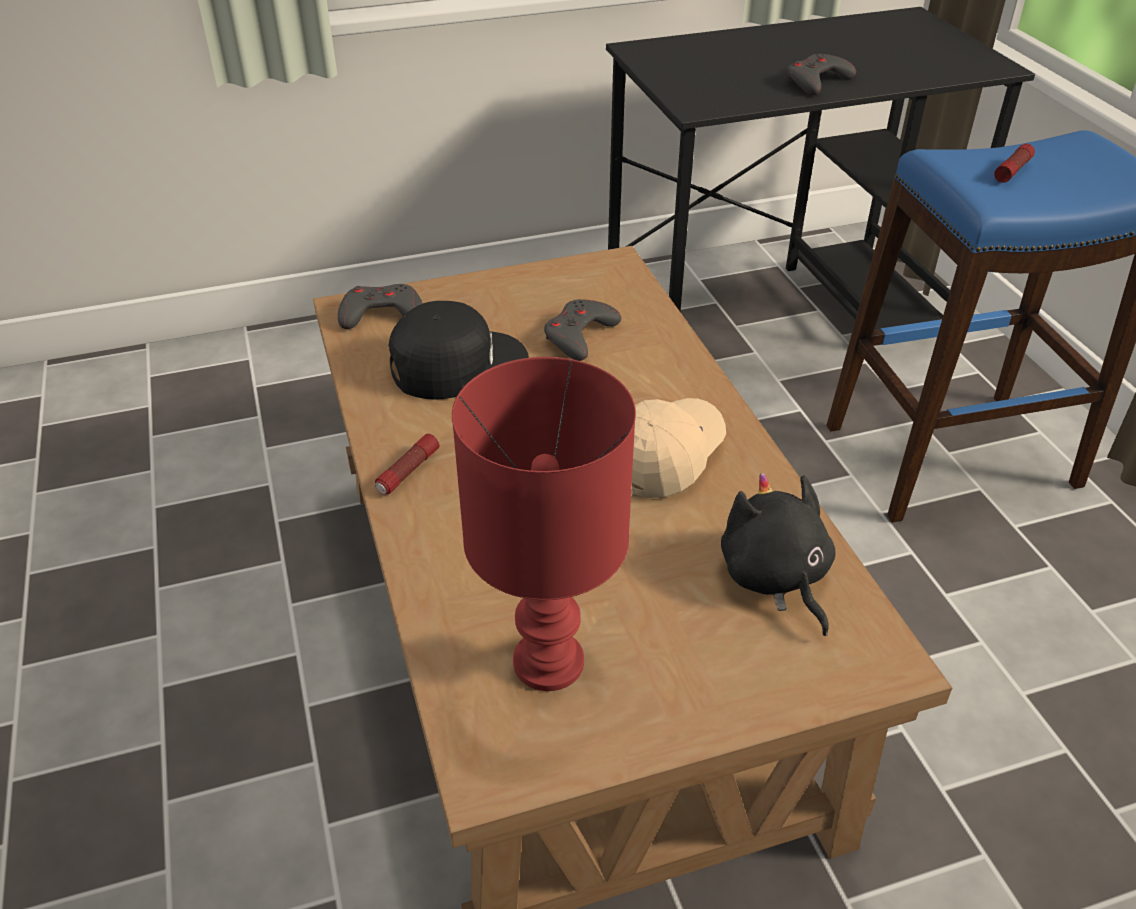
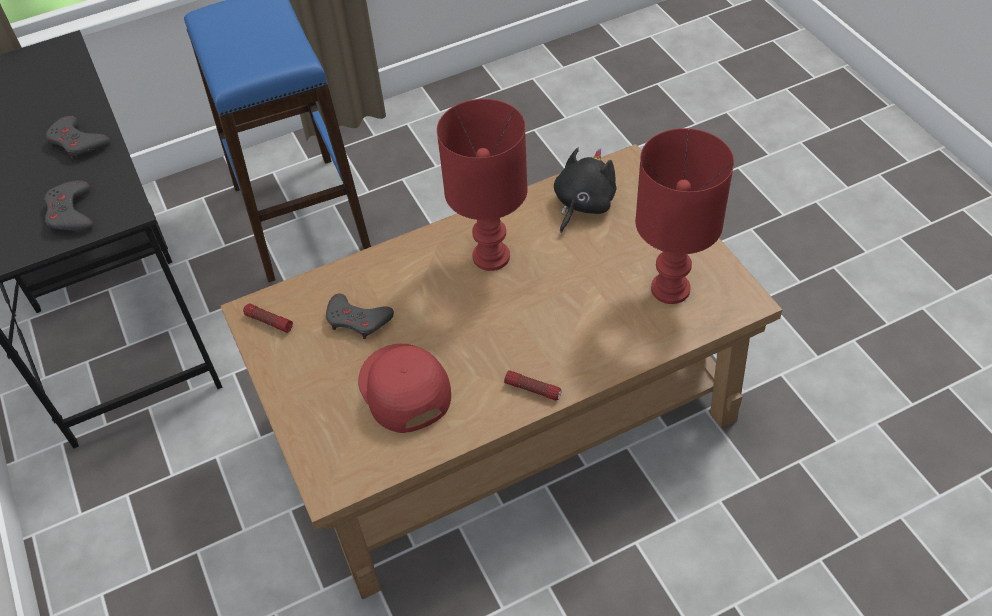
camera: 95 degrees left, 10 degrees up
(381, 314) = (336, 459): grey game controller -> grey game controller (71, 213)
(457, 364) = (403, 389): black cap -> red cap
(665, 458) = (491, 258): beige cap -> red table lamp
(775, 578) = (582, 204): black plush toy -> black plush toy turned 150 degrees clockwise
(1012, 170) = (255, 48): flashlight -> flashlight (269, 322)

